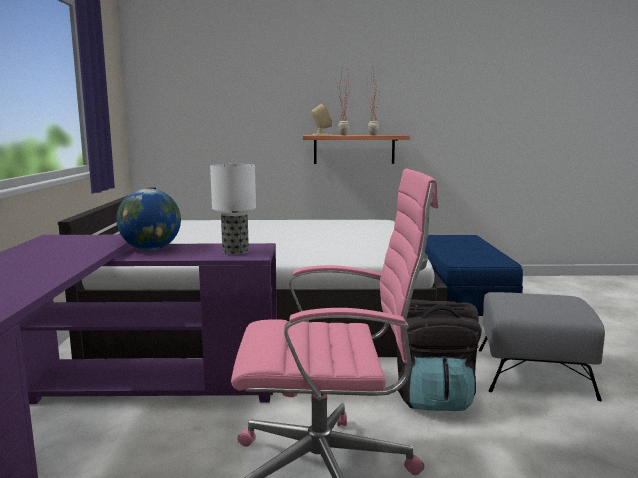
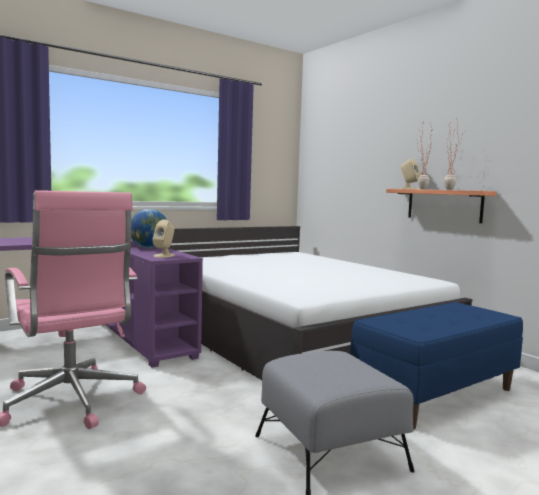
camera: 55 degrees right, 5 degrees down
(235, 251) = (164, 256): table lamp -> beige speaker
(433, 396) = (217, 414): black backpack -> none

